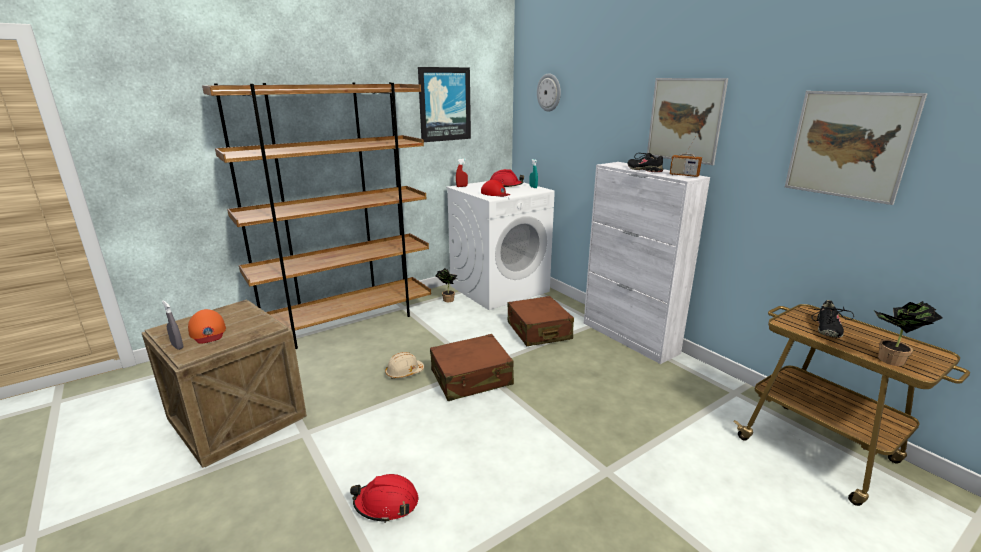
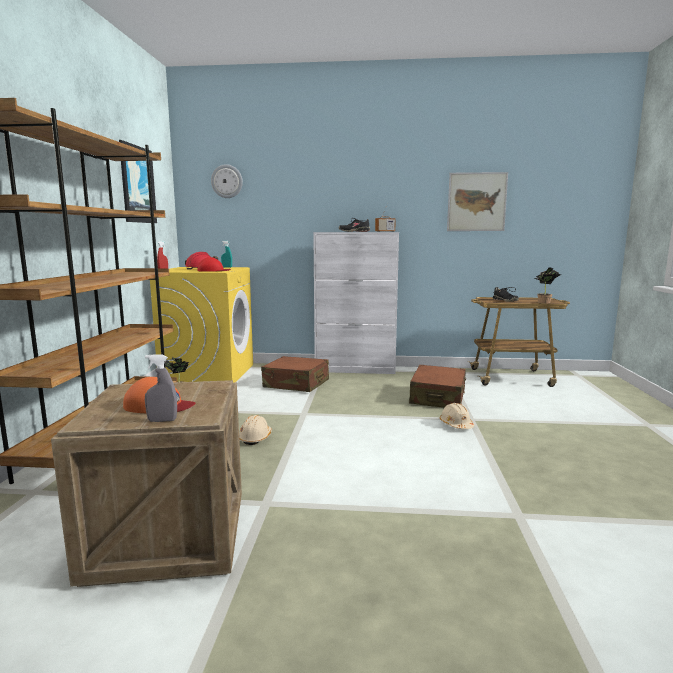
camera: 50 degrees left, 10 degrees down
(386, 504) = (416, 491): red hard hat -> none
(471, 378) = (312, 419): brown suitcase -> brown suitcase (438, 397)
(499, 288) = (208, 373): white washing machine -> yellow washing machine
(573, 467) = (456, 425): none -> beige hard hat
(684, 120) = (370, 195): picture -> none

